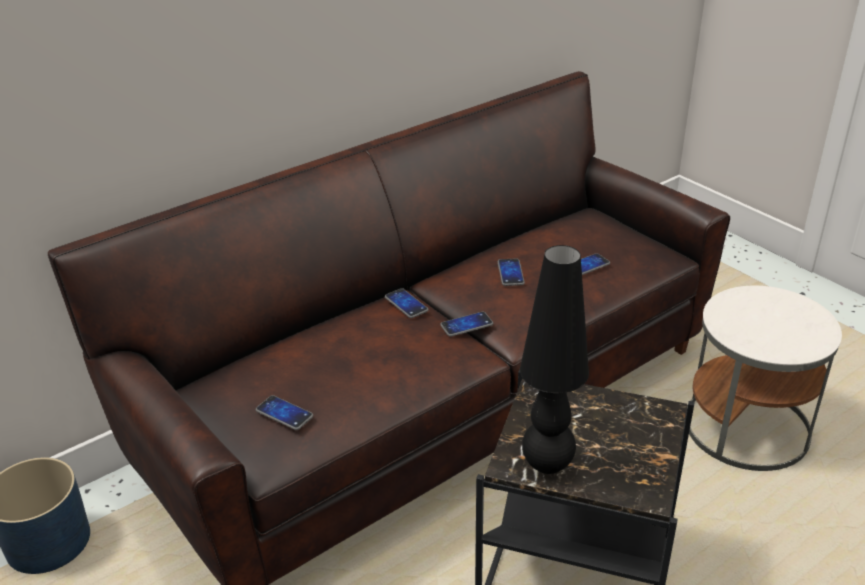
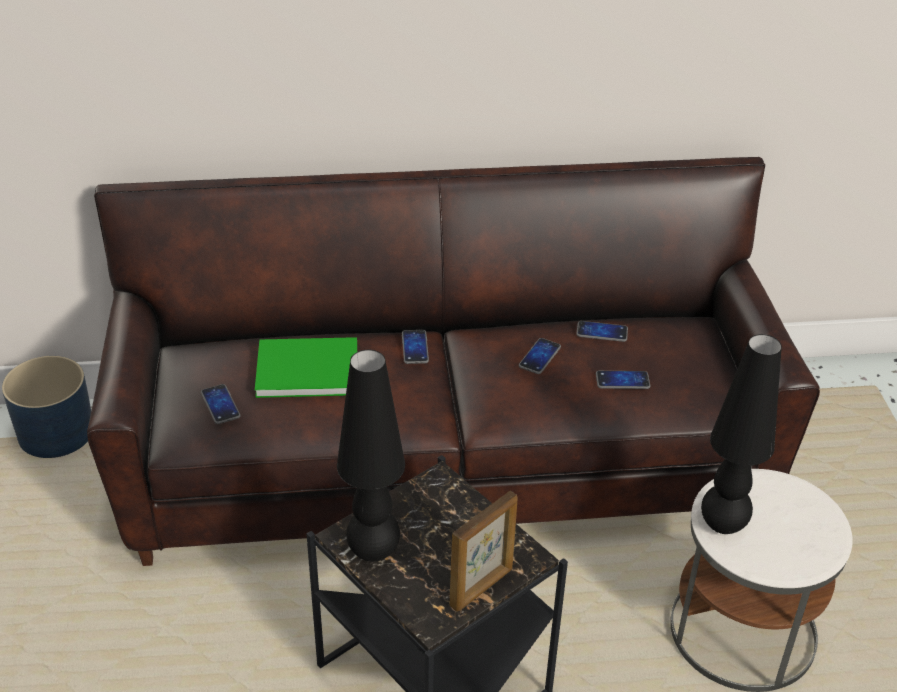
camera: 30 degrees right, 5 degrees up
(331, 354) = (304, 368): none -> green book
(466, 325) = (449, 392): phone -> phone (602, 332)
(658, 450) = (482, 587): none -> picture frame
(745, 335) = (723, 525): none -> black table lamp

